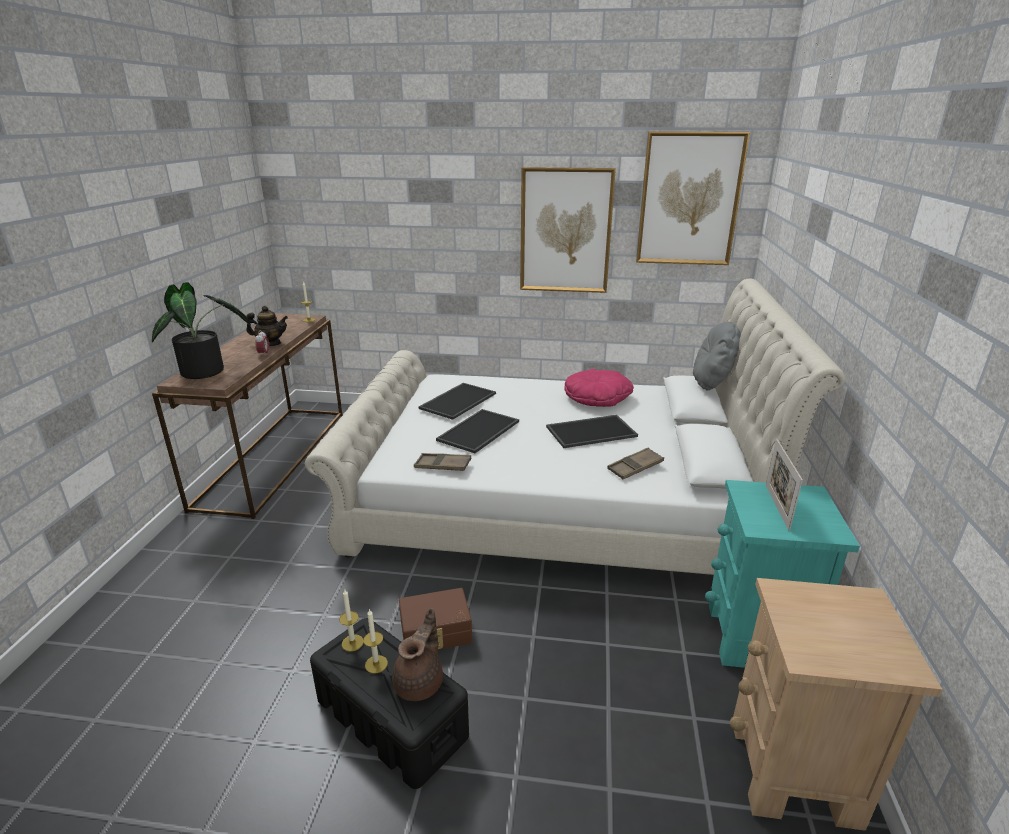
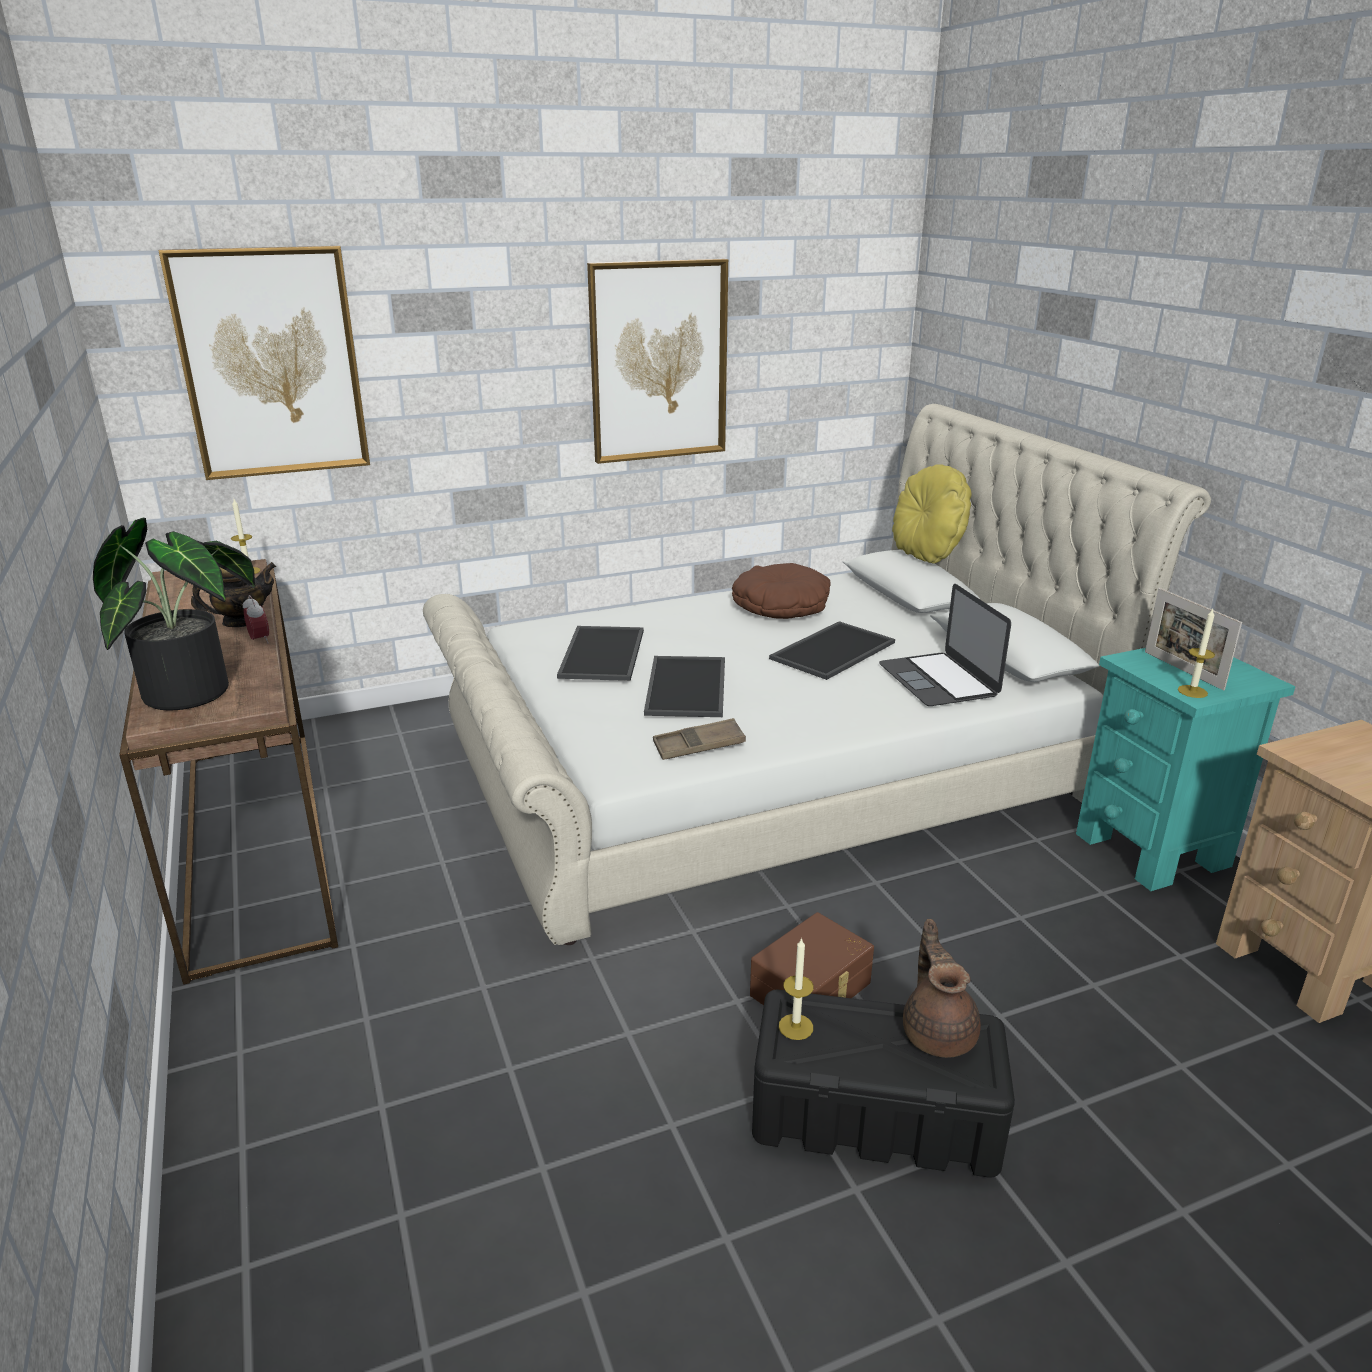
camera: 30 degrees left, 0 degrees up
(376, 664) = (859, 1037): candle -> candle (1192, 691)
(596, 397) = (779, 606): pink pillow -> brown pillow
(635, 467) = (938, 679): brown tray -> laptop
(689, 200) = (824, 301): picture -> picture (271, 364)
(711, 384) = (926, 556): grey pillow -> yellow pillow

